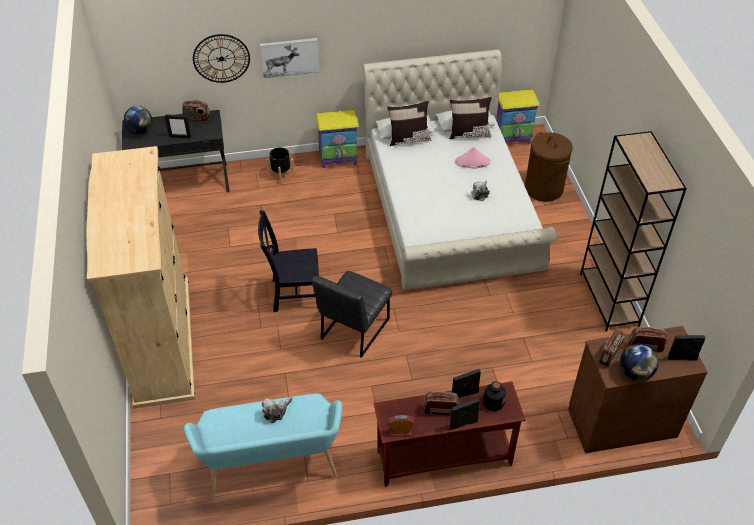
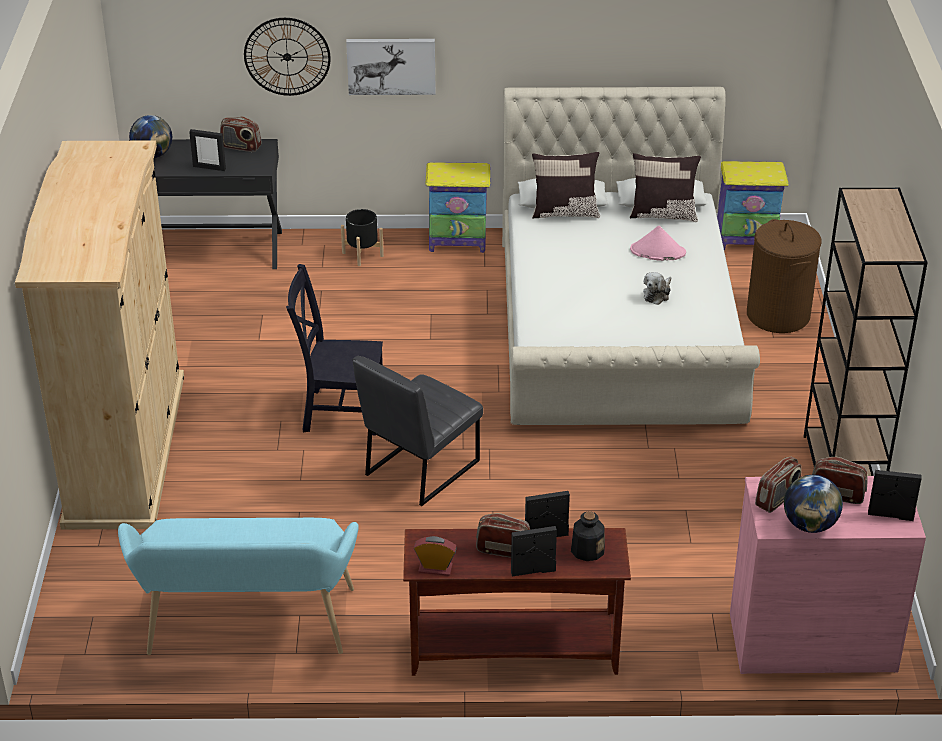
camera: 10 degrees right, 10 degrees down
(276, 411) = (261, 532): plush toy -> none
(620, 421) = (810, 640): brown dresser -> pink dresser

